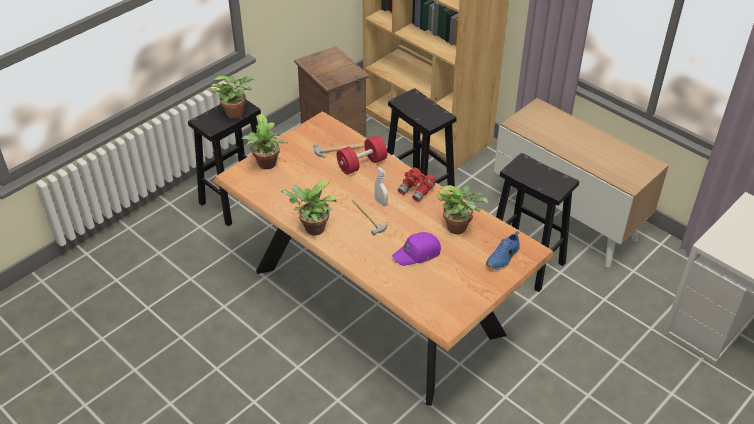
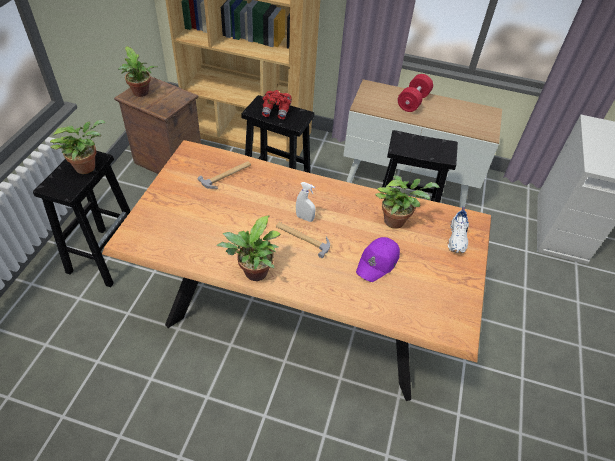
camera: 30 degrees left, 5 degrees up
(267, 165) = (158, 216): potted plant -> potted plant (141, 93)
(362, 164) = (259, 184): red dumbbell -> red dumbbell (413, 102)
(417, 190) = (331, 195): red binoculars -> red binoculars (276, 111)
(503, 258) = (457, 238): blue shoe -> white shoe

